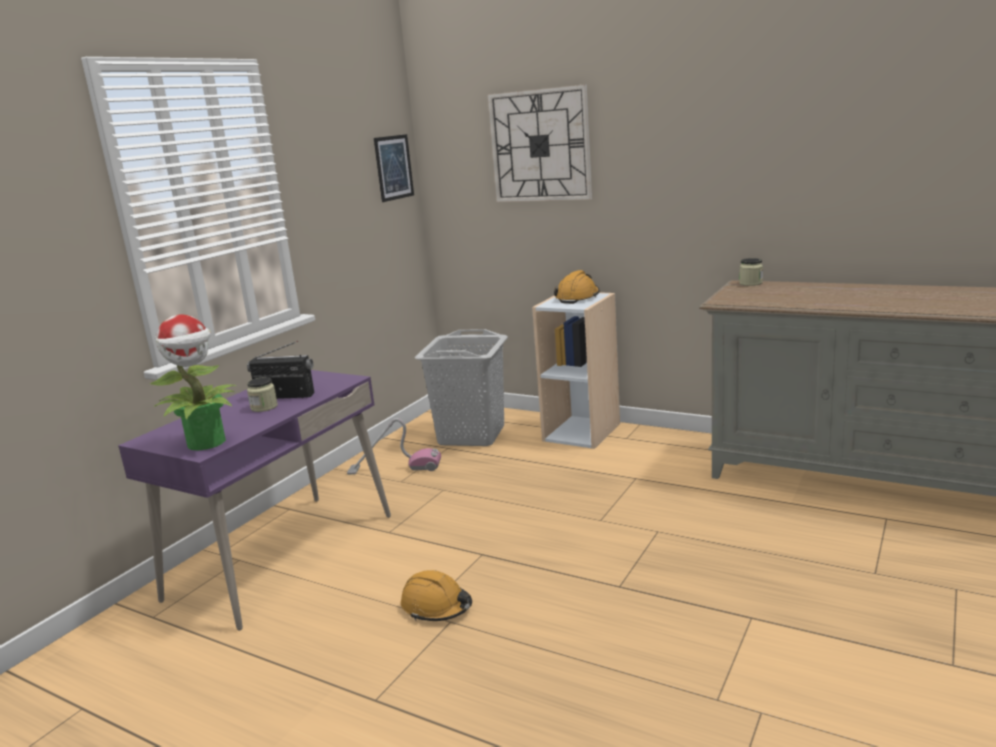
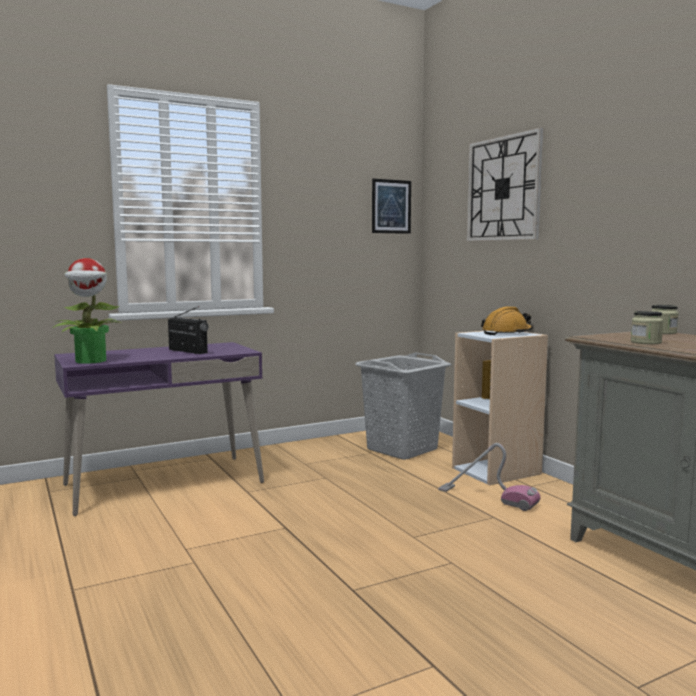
camera: 30 degrees right, 10 degrees down
(264, 407) = (163, 353): jar -> jar (646, 342)
(394, 468) = (314, 455): vacuum cleaner -> vacuum cleaner (487, 497)
(437, 607) = (201, 549): orange hard hat -> none

